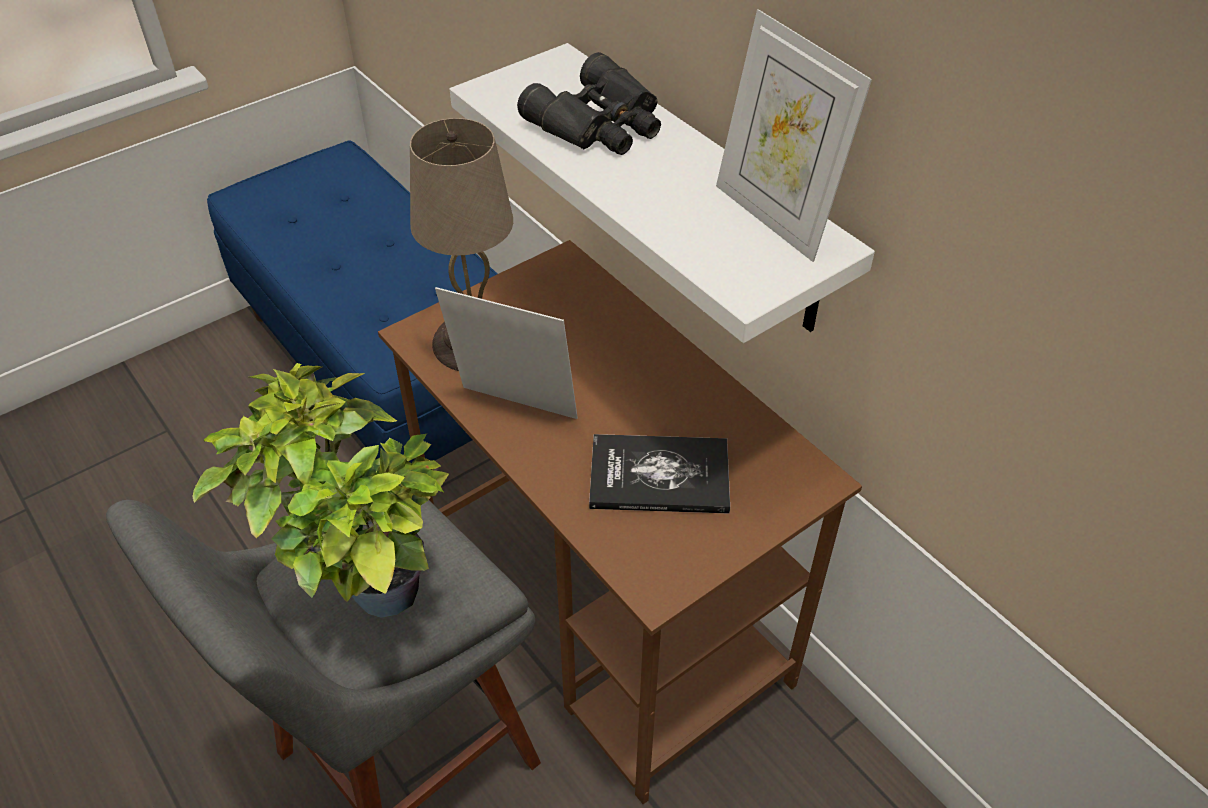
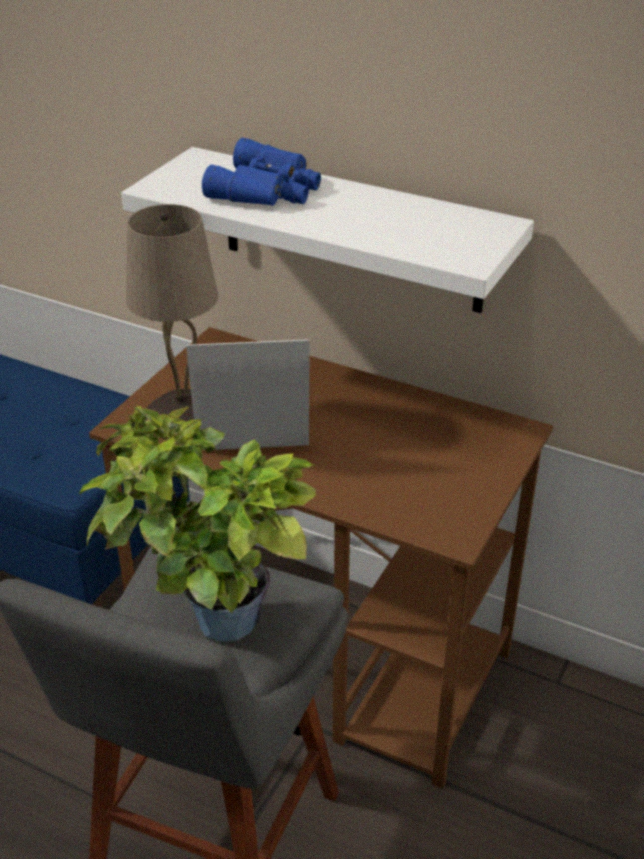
camera: 25 degrees left, 10 degrees down
(600, 124) = (268, 189): black binoculars -> blue binoculars
(659, 476) = (402, 463): book -> none
(774, 217) = (449, 216): picture frame -> none

